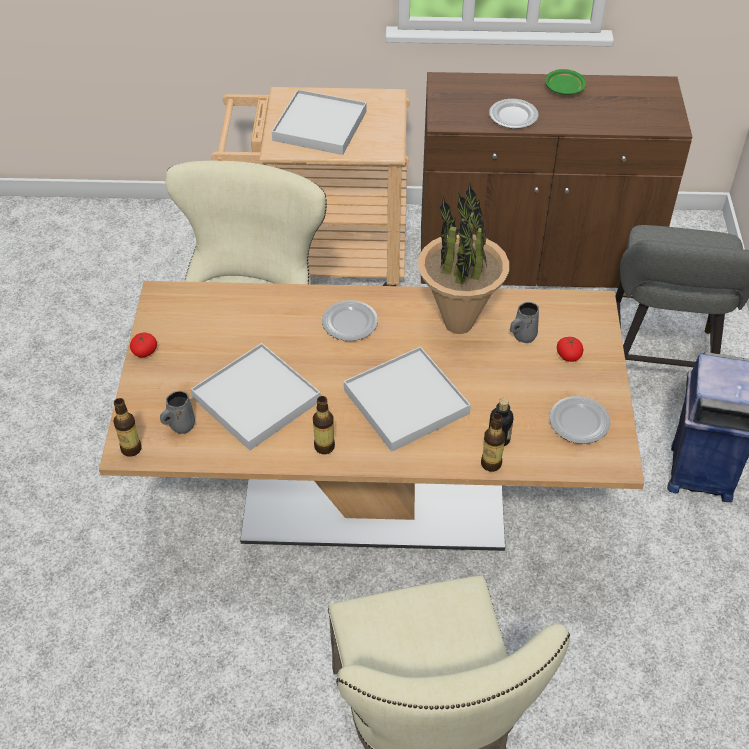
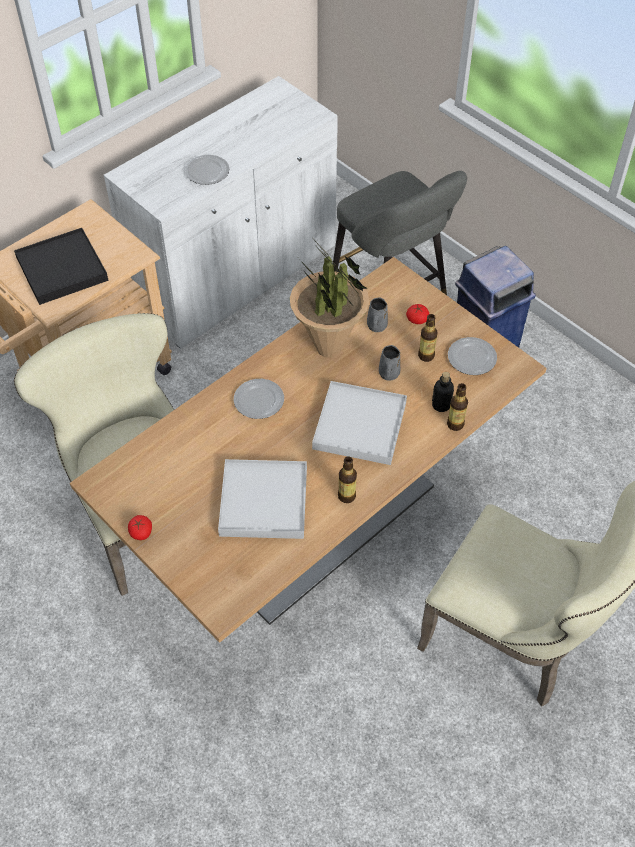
camera: 45 degrees left, 5 degrees up
(131, 449) = (223, 605): bottle -> bottle (426, 356)
(180, 425) = (236, 561): grey mug -> grey mug (388, 374)
(319, 126) = (61, 269): white tray -> black tray
(533, 258) = (235, 276): brown cabinet -> white cabinet
(564, 88) = (216, 129): green plate -> none

